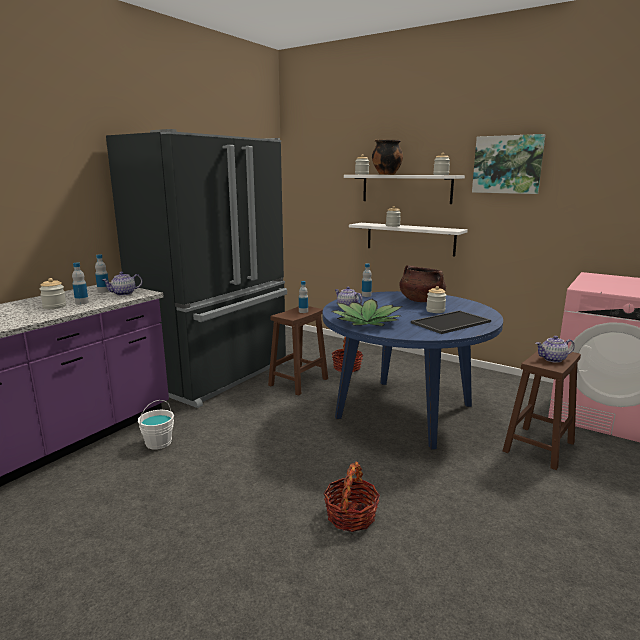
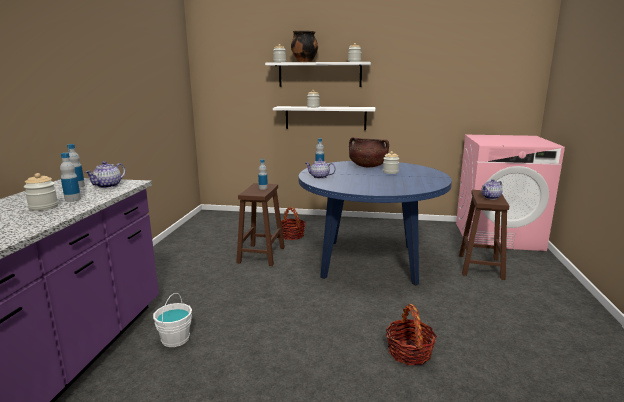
camera: 25 degrees left, 0 degrees up
(218, 375) = (178, 262): black fridge -> none
(367, 322) = (354, 186): potted plant -> none
(451, 323) = (416, 179): tray -> none
(507, 164) = (405, 53): picture -> none

